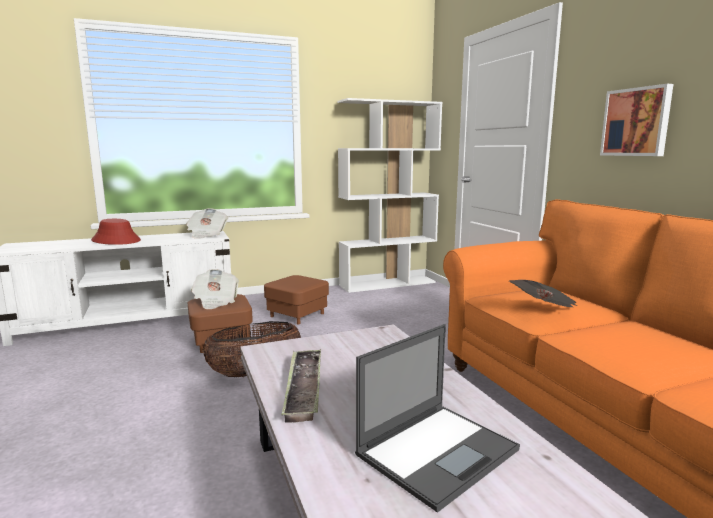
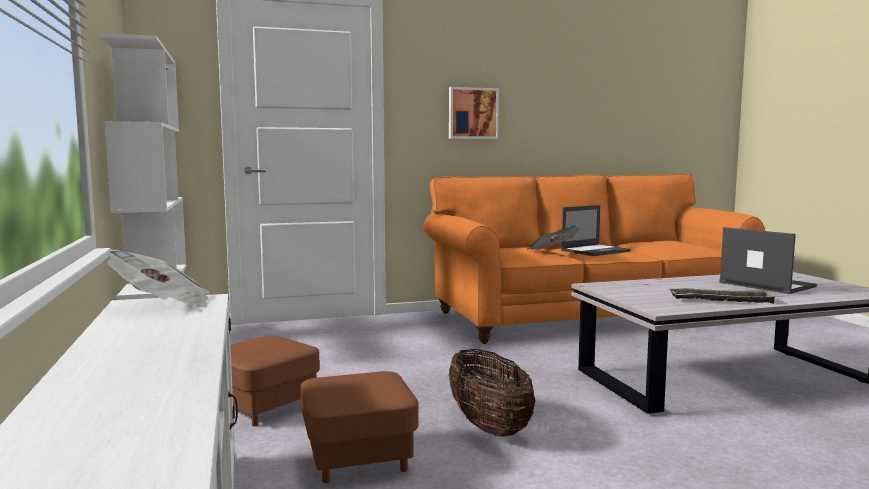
camera: 85 degrees left, 5 degrees down
(116, 240) = (140, 362): red hat -> none
(215, 301) = (350, 390): newspaper -> none
(630, 340) = (595, 251): none -> laptop

